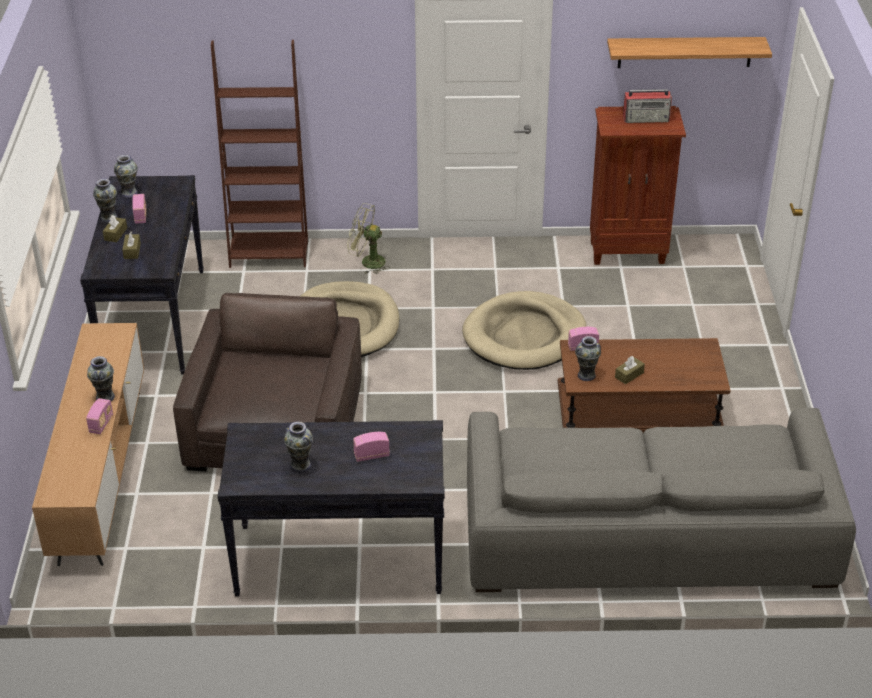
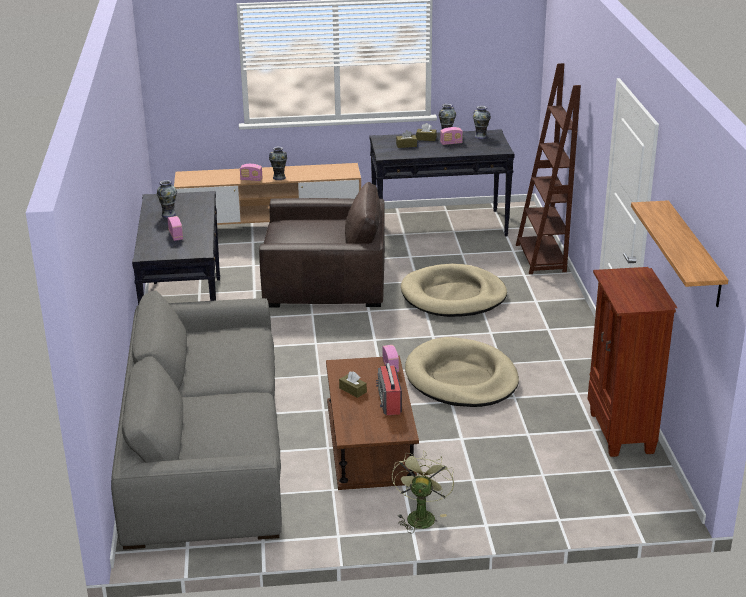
camera: 85 degrees right, 10 degrees down
(367, 262) = (546, 299): green fan -> green fan (420, 515)
(586, 375) = (349, 369): vase -> none
(647, 118) = (639, 292): radio -> radio (389, 402)

